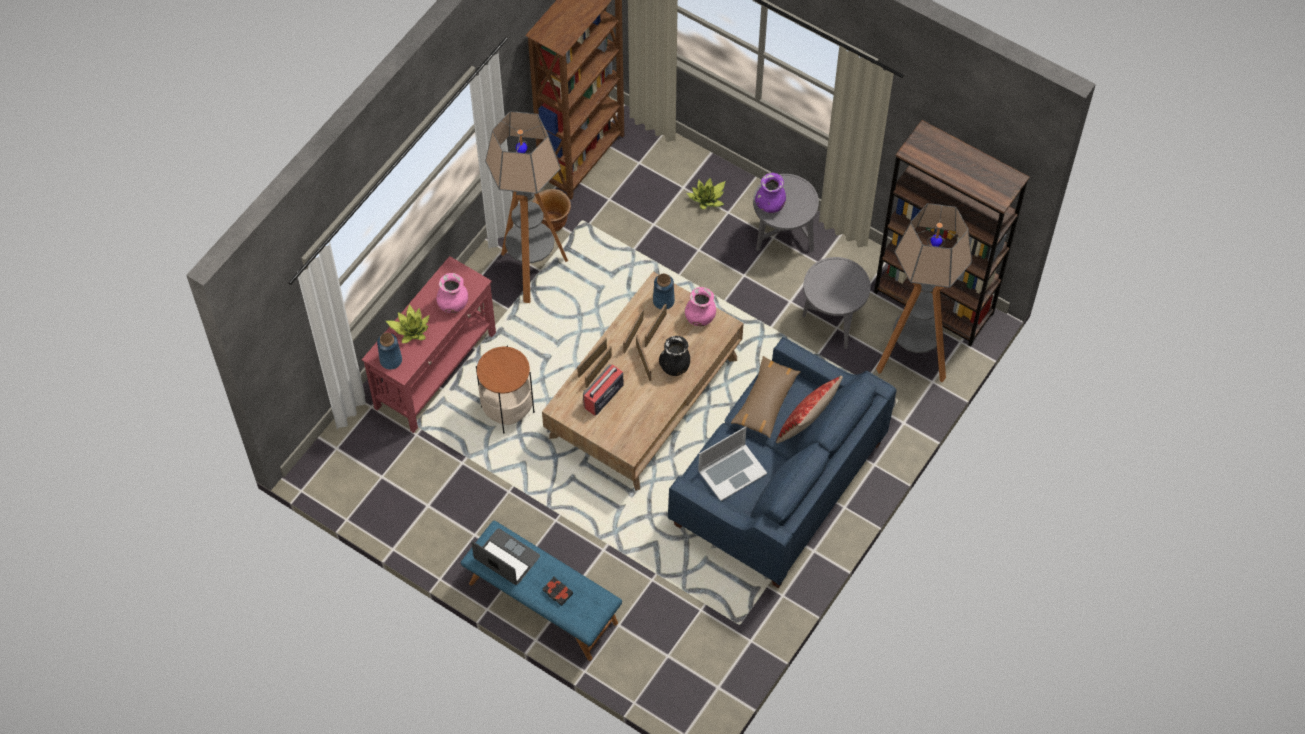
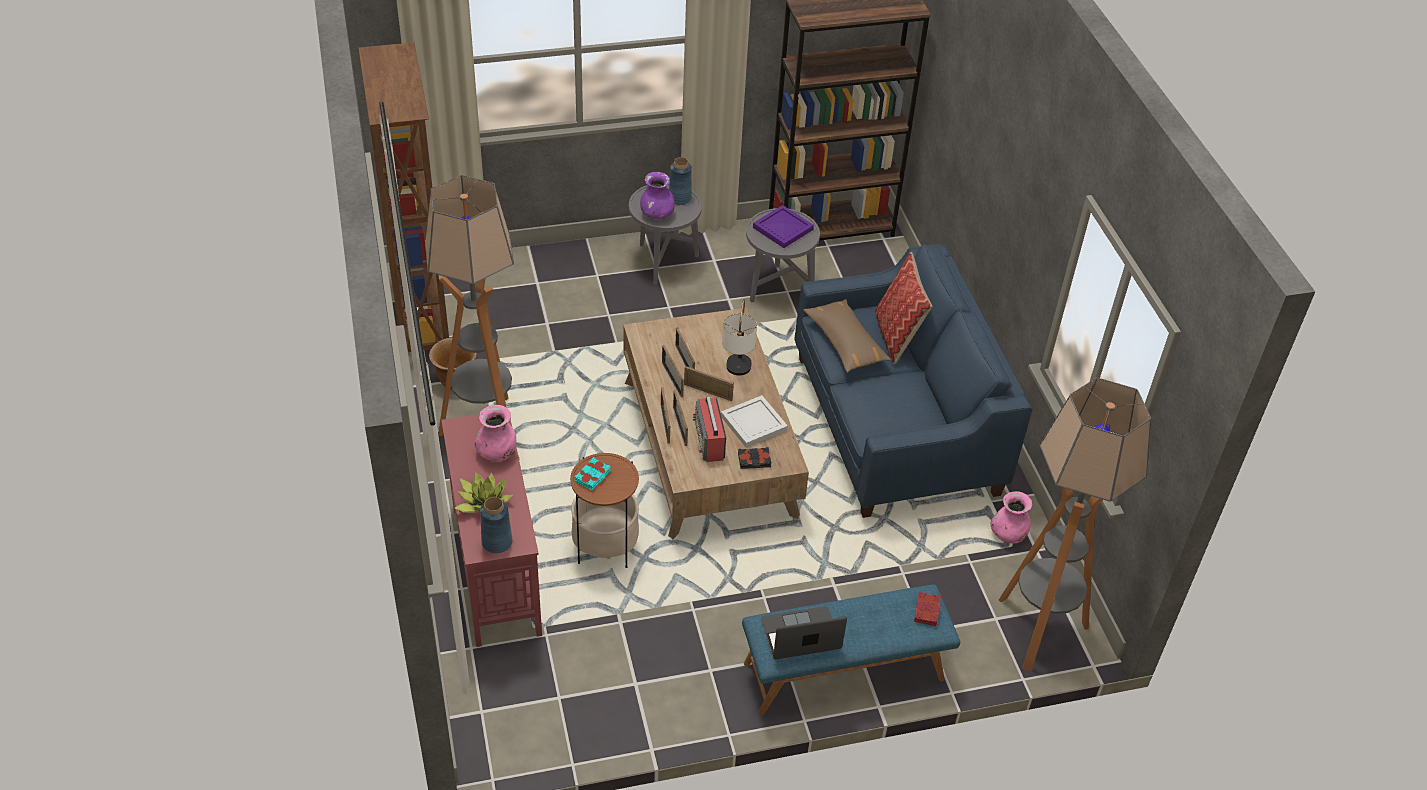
camera: 50 degrees left, 15 degrees down
(498, 363) = (593, 476): none -> turquoise book
(557, 592) = (882, 623): black book -> black book (754, 461)
(591, 609) = (927, 611): none -> red book
(643, 408) = (754, 423): none -> white tray
(663, 301) = (662, 337): blue vase -> blue vase (680, 198)
(675, 366) = (737, 375): black vase -> table lamp
(700, 317) = (707, 328): pink vase -> pink vase (1008, 534)
(707, 199) = (567, 277): potted plant -> none
(732, 472) = (893, 409): laptop -> none
(839, 283) = (784, 228): none -> purple tray
(912, 359) = (867, 272): floor lamp -> floor lamp (1038, 630)

